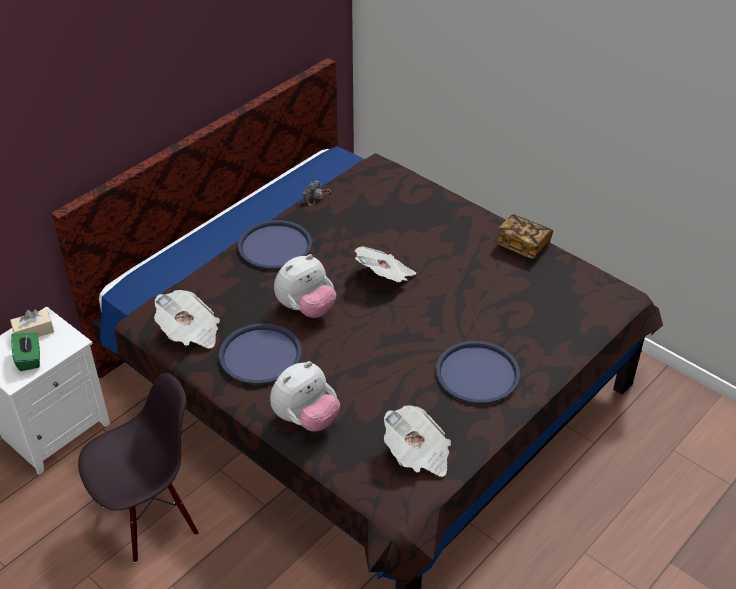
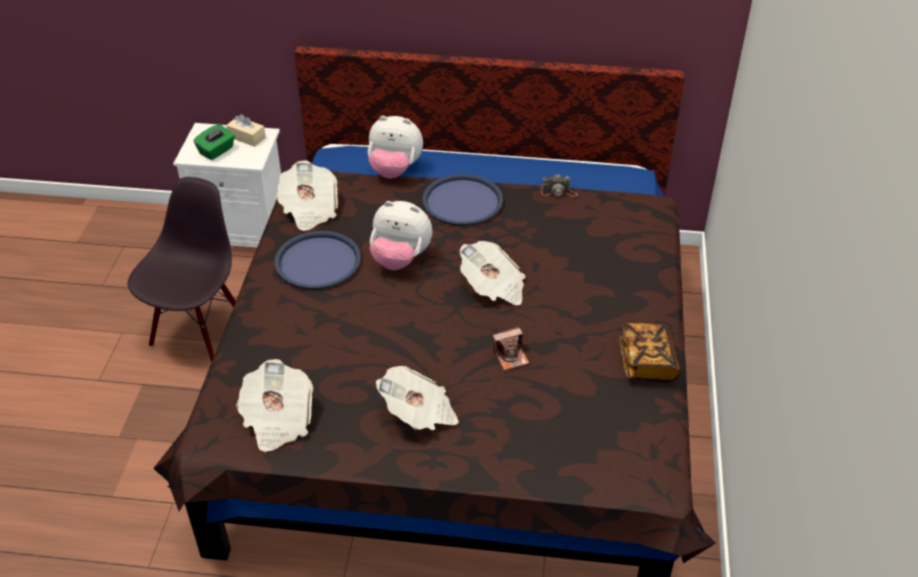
camera: 55 degrees right, 0 degrees up
(150, 517) = (199, 334): black chair -> black chair turned 90 degrees counterclockwise
(306, 419) = (265, 326): plush toy -> plush toy (395, 170)
(462, 302) = (510, 356): none -> camera
(477, 373) = (419, 413): blue tray -> newspaper

